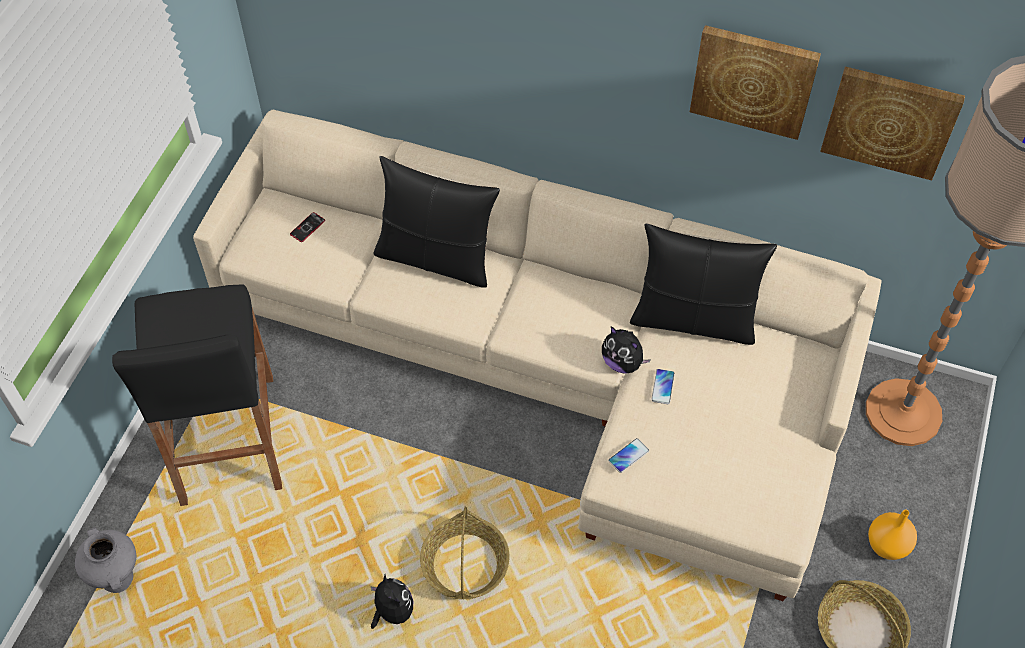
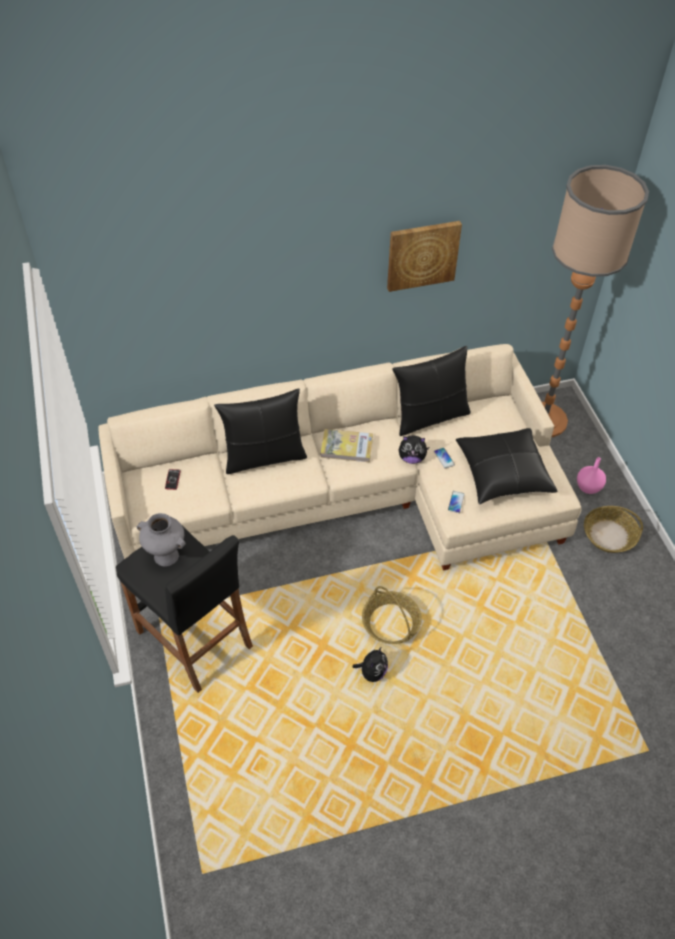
camera: 35 degrees left, 5 degrees down
(118, 579) = (193, 758): grey vase -> grey vase (167, 555)
(392, 611) = (372, 672): plush toy -> plush toy turned 90 degrees clockwise
(547, 301) = (346, 447): none -> book
(726, 454) = (503, 474): none -> black pillow
(887, 546) = (588, 488): orange vase -> pink vase
(890, 121) = (502, 245): picture -> none

